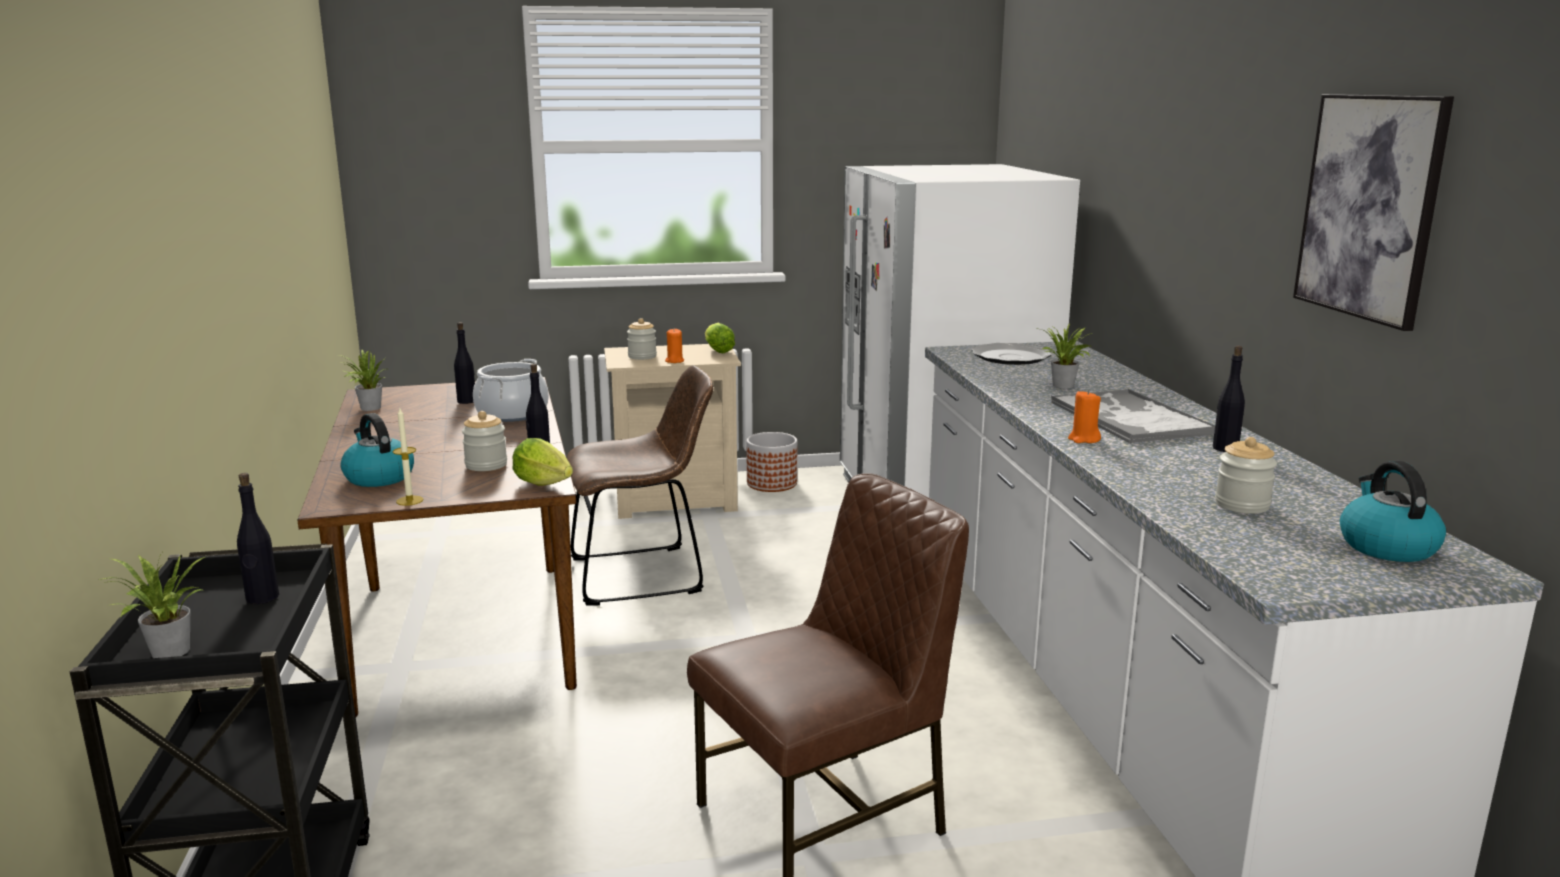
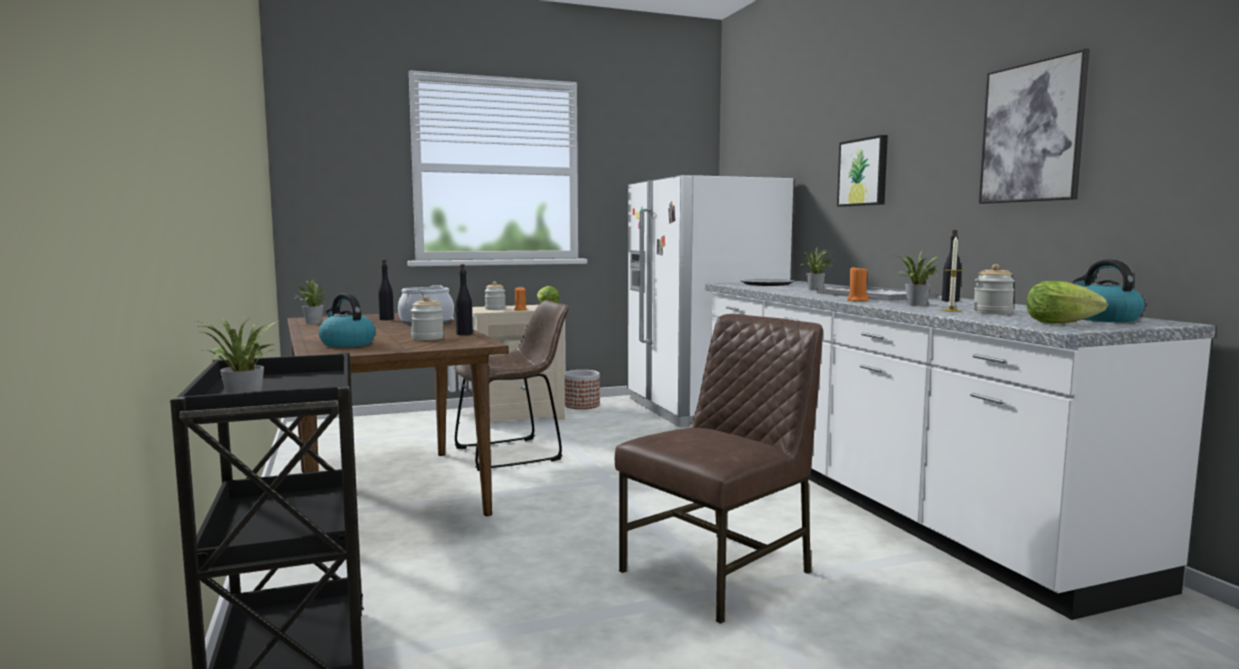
camera: 10 degrees left, 10 degrees down
(262, 598) = (303, 381): black bottle -> none
(409, 500) = (381, 350): candle -> candle (951, 310)
(546, 485) = (482, 343): lettuce -> lettuce (1064, 324)
(1156, 464) = (916, 305): none -> potted plant
(1165, 198) = (864, 172): none -> picture

